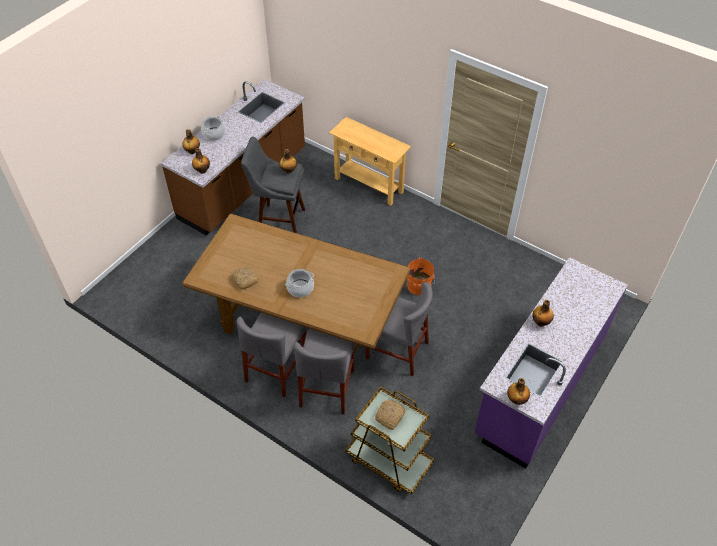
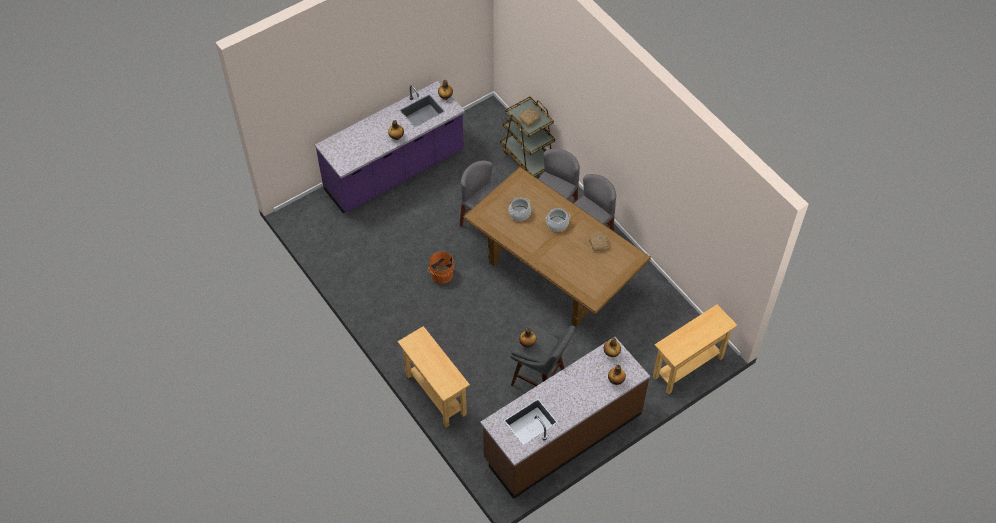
camera: 160 degrees left, 5 degrees up
(135, 269) = (688, 367): none -> beige console table
(214, 134) = (589, 397): cooking pot -> cooking pot (519, 213)

